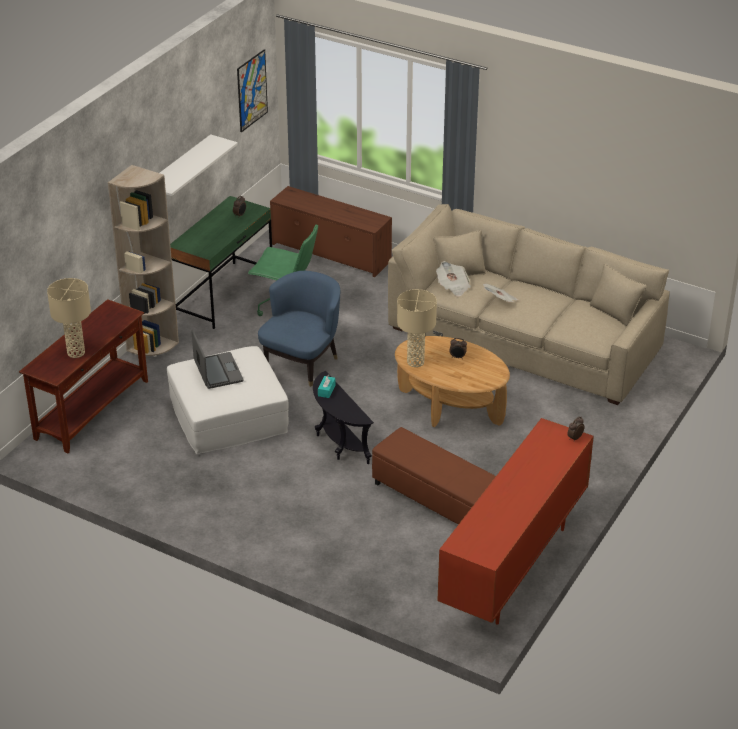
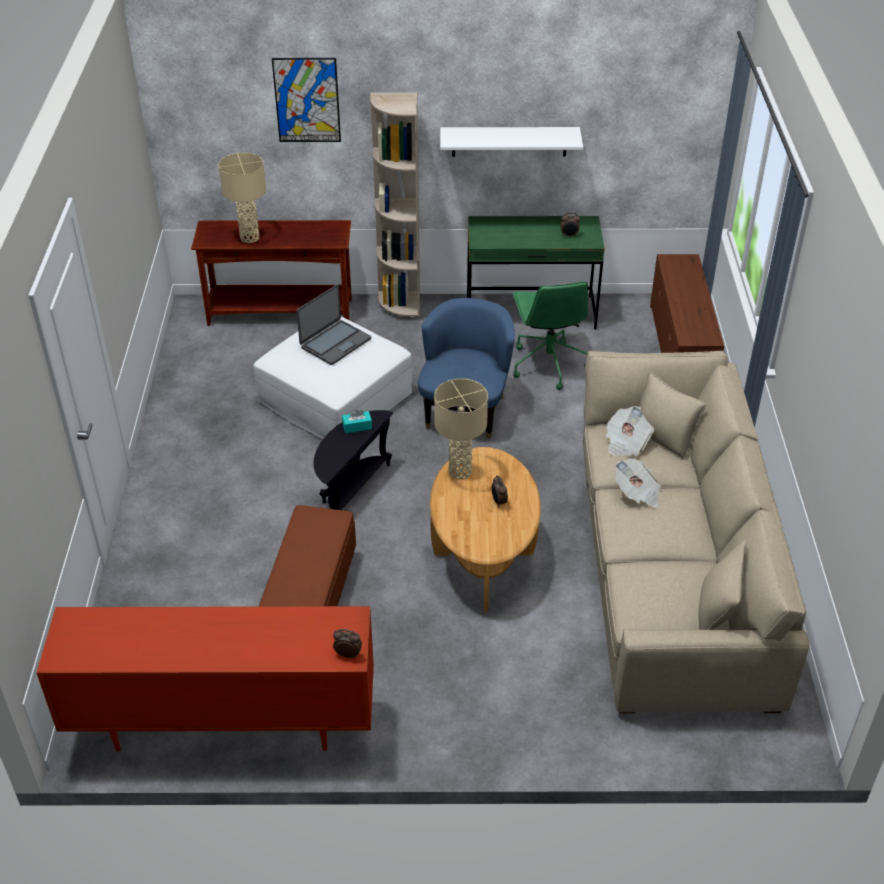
camera: 60 degrees right, 5 degrees up
(252, 90) = (677, 111): picture -> picture (307, 100)
(303, 363) = (465, 410): blue armchair -> blue armchair turned 75 degrees counterclockwise

